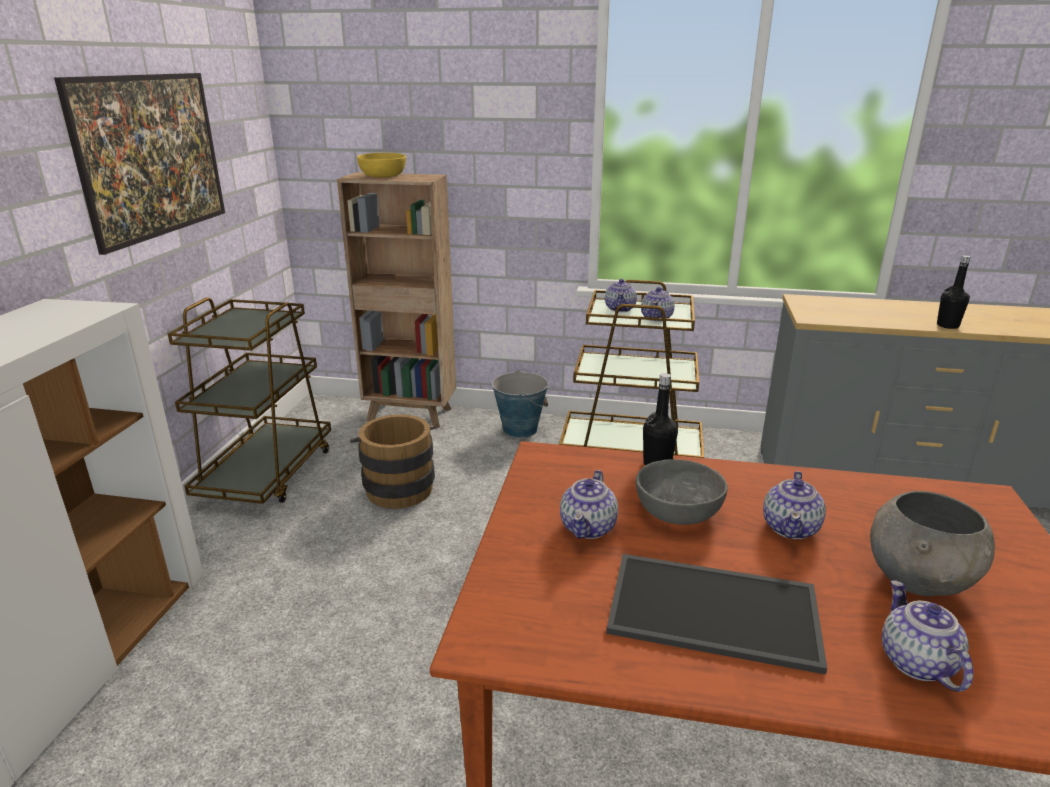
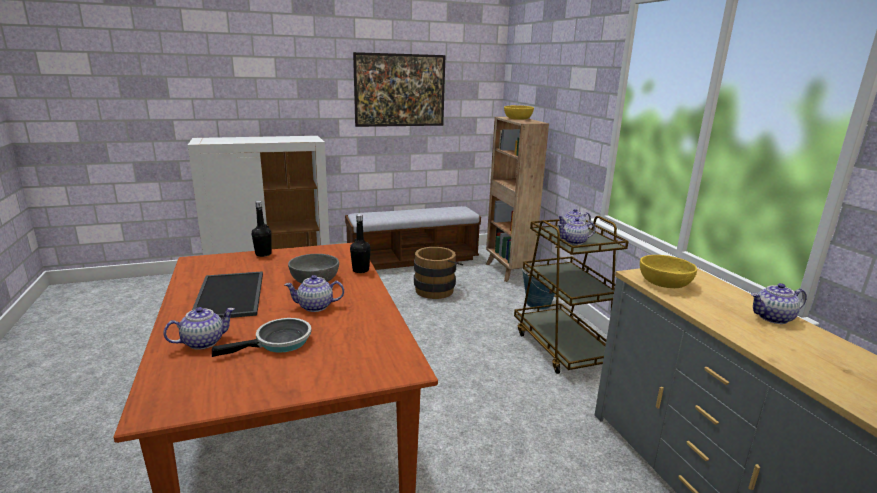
camera: 60 degrees right, 5 degrees down
(267, 473) = (413, 260): brown cart -> bench
(588, 528) = (285, 265): teapot -> teapot (773, 318)
(835, 315) = (664, 282): none -> yellow bowl
(919, 581) = (279, 343): grey bowl -> frying pan
(947, 325) = (734, 330): black bottle -> black bottle (263, 254)

